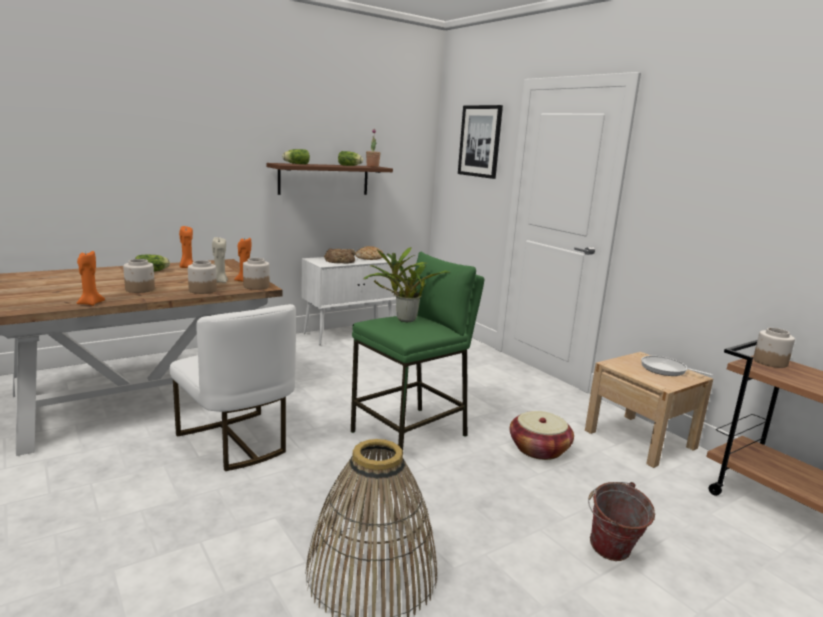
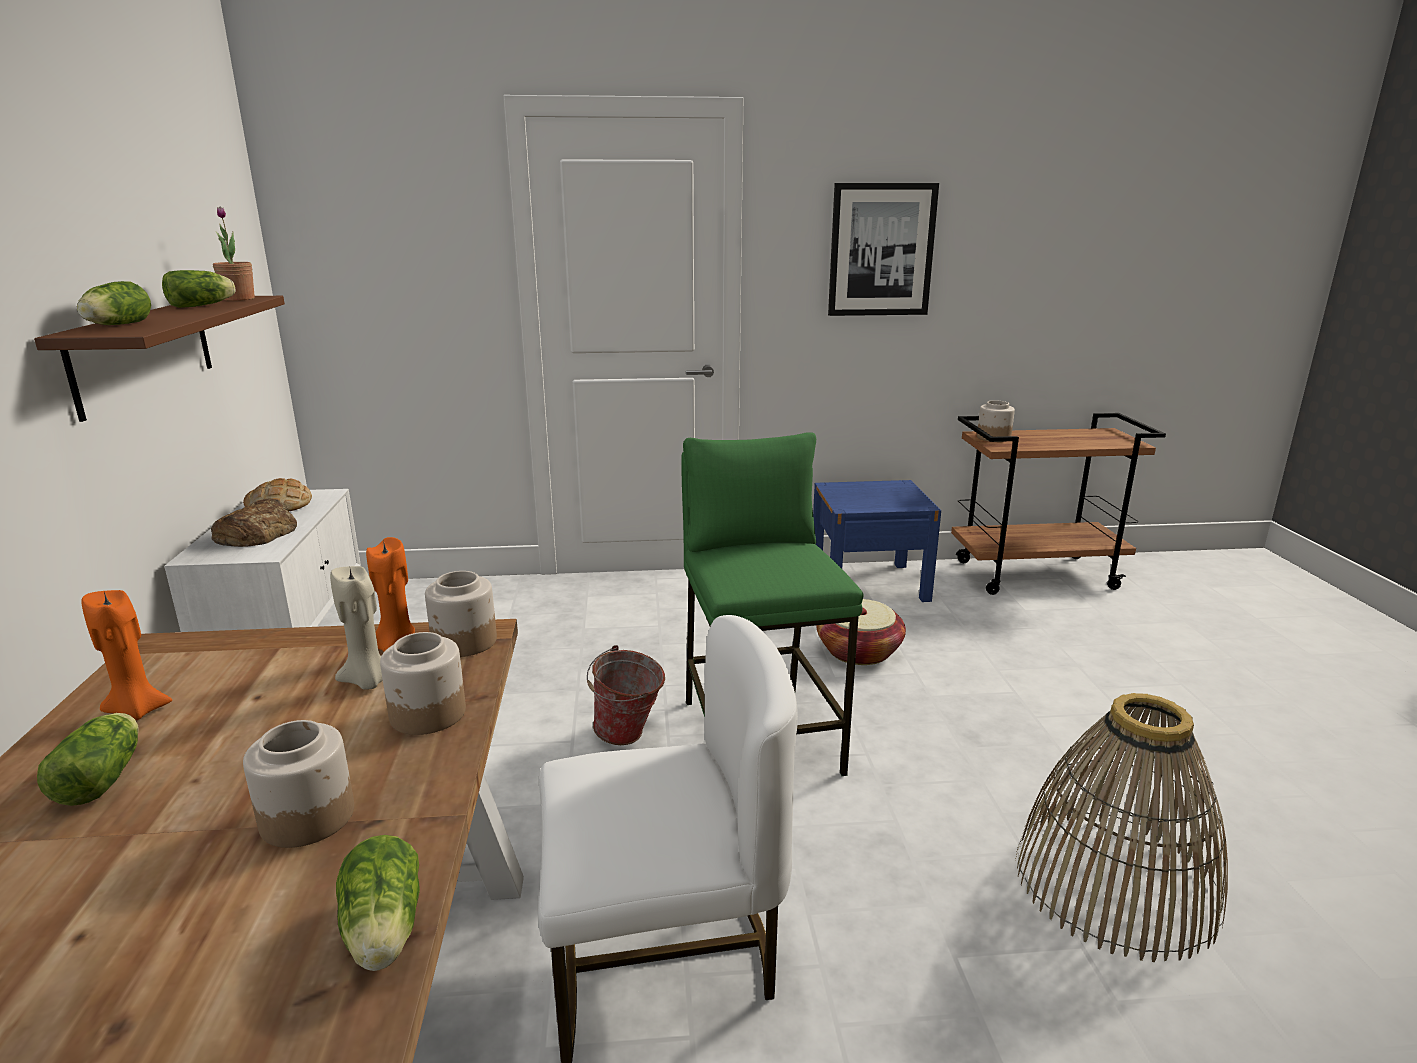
camera: 60 degrees left, 5 degrees up
(90, 303) = (383, 933): orange candle -> lettuce
(403, 319) = (744, 560): potted plant -> none
(480, 141) = (408, 216): picture -> picture (881, 250)
(611, 555) = (1088, 691): bucket -> bucket (627, 737)
(640, 439) = (868, 584): beige nightstand -> blue nightstand
(666, 370) = (878, 490): frying pan -> none

